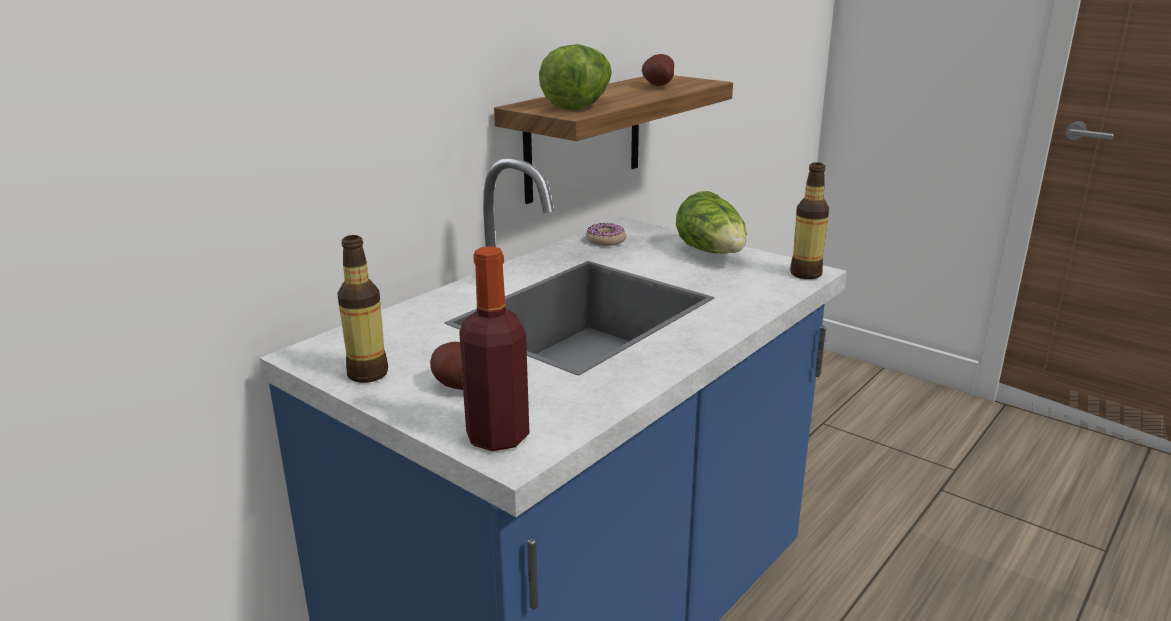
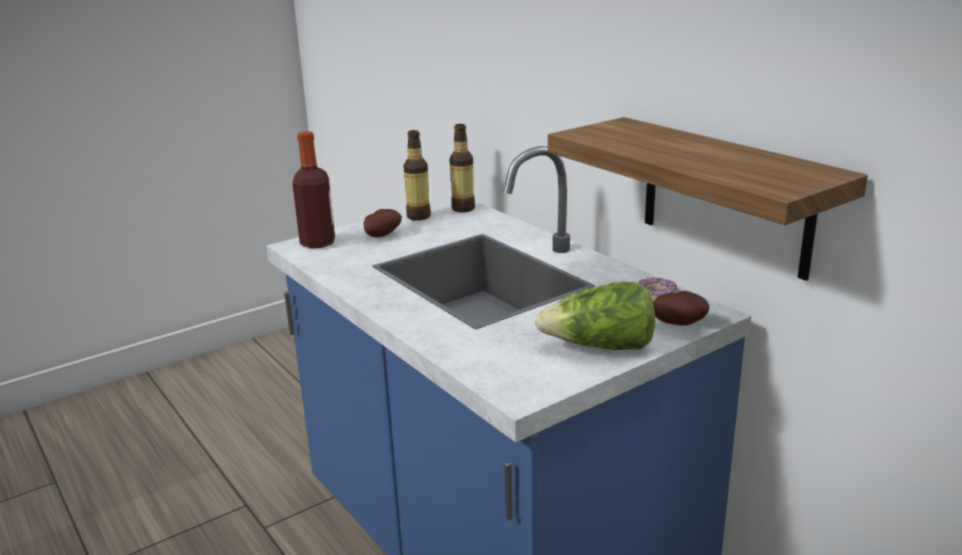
camera: 105 degrees right, 0 degrees up
(578, 104) = (623, 135): lettuce -> none
(657, 86) = (736, 165): potato -> potato (679, 324)
(805, 274) = (513, 388): bottle -> bottle (463, 208)

